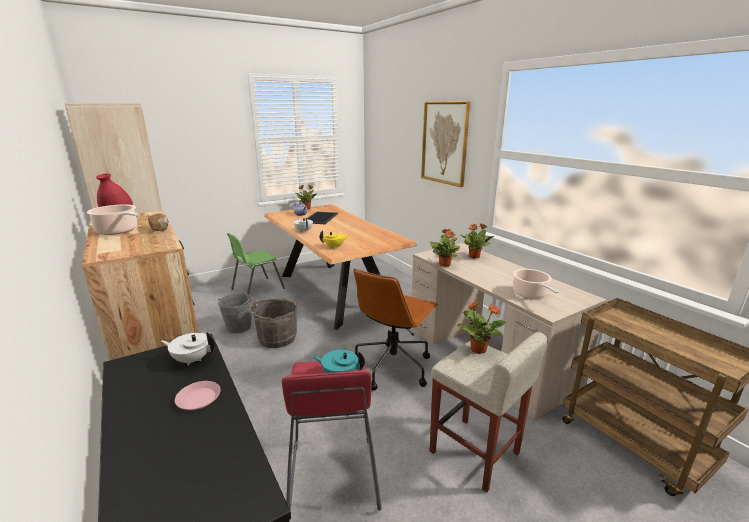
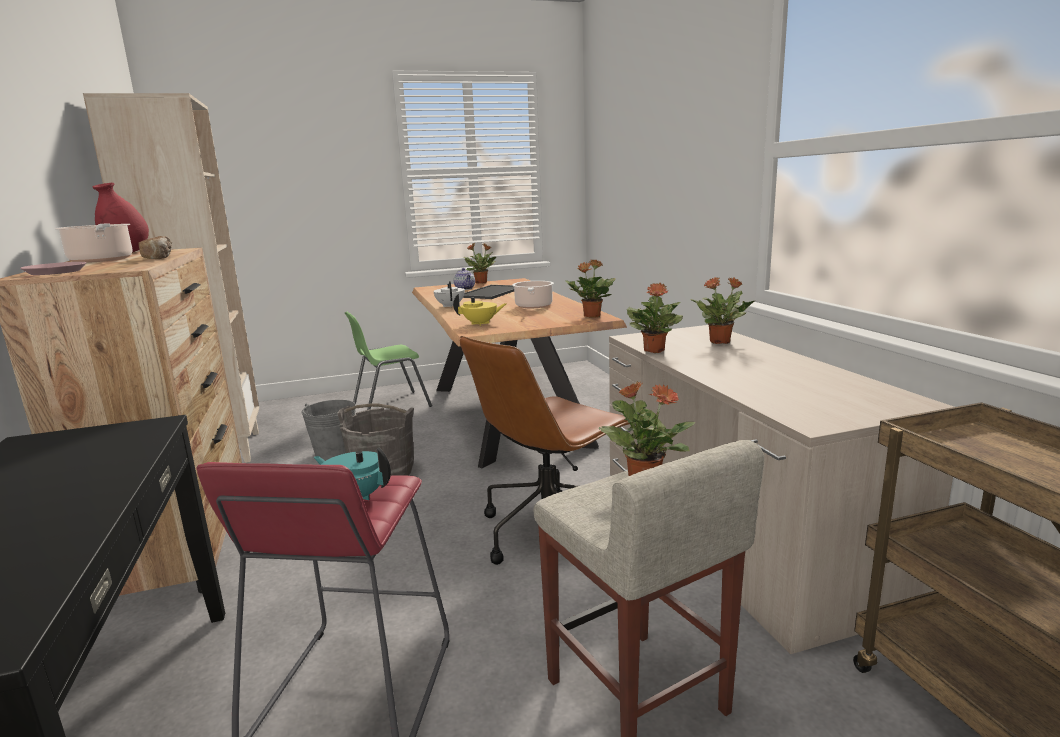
camera: 15 degrees right, 5 degrees down
(192, 359) = (121, 443): white teapot -> none
(198, 398) = (73, 491): pink plate -> pink plate (55, 272)
(395, 239) = (591, 316): none -> potted plant
(444, 143) = (691, 151): picture -> none
(530, 294) = (793, 395): cooking pot -> cooking pot (533, 306)

